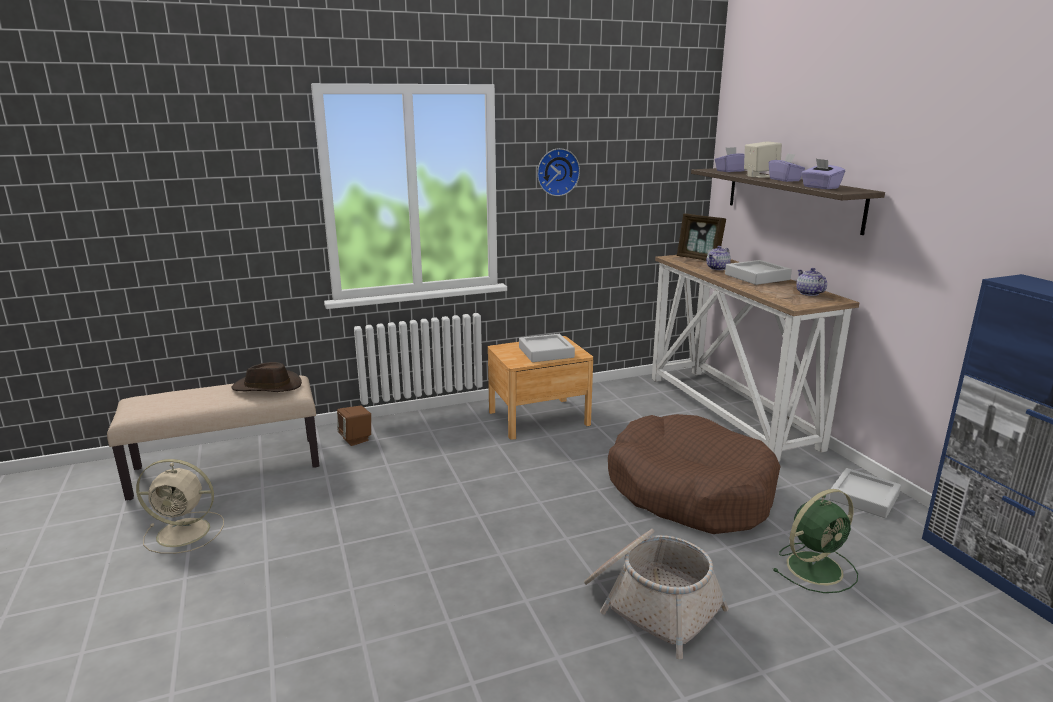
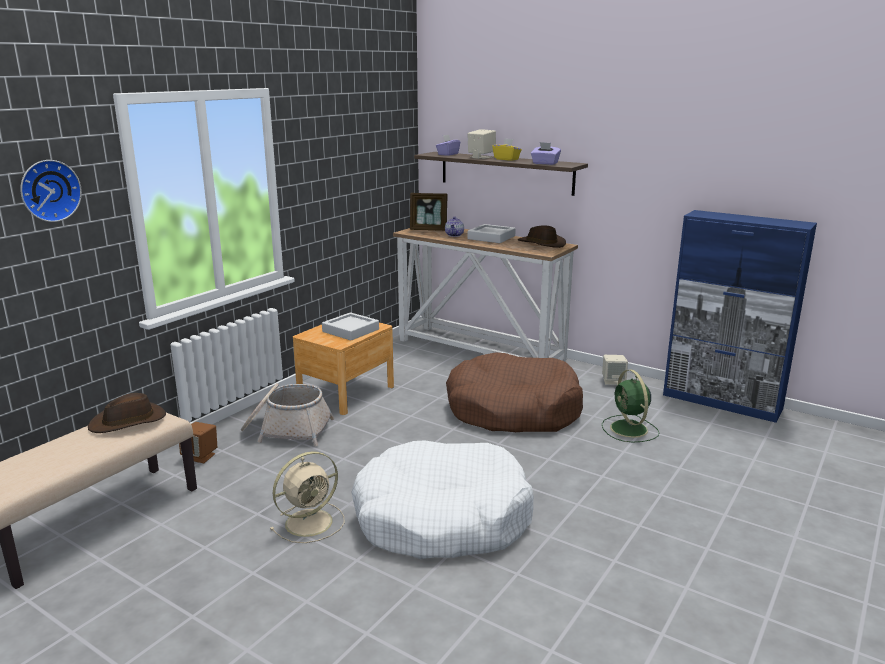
camera: 35 degrees left, 0 degrees up
(186, 532) = (135, 586): beige fan -> beige fan (311, 522)
(473, 582) = (442, 518): none -> white dog bed
(557, 172) = (319, 166): wall clock -> wall clock (49, 190)
(650, 603) = (566, 484): basket -> basket (286, 429)
(785, 180) = (506, 159): purple tissue box -> yellow tissue box
(808, 293) = (541, 244): teapot -> brown hat
(816, 567) = (629, 429): green fan -> green fan turned 135 degrees clockwise
(863, 497) = (613, 381): grey tray -> beige speaker

